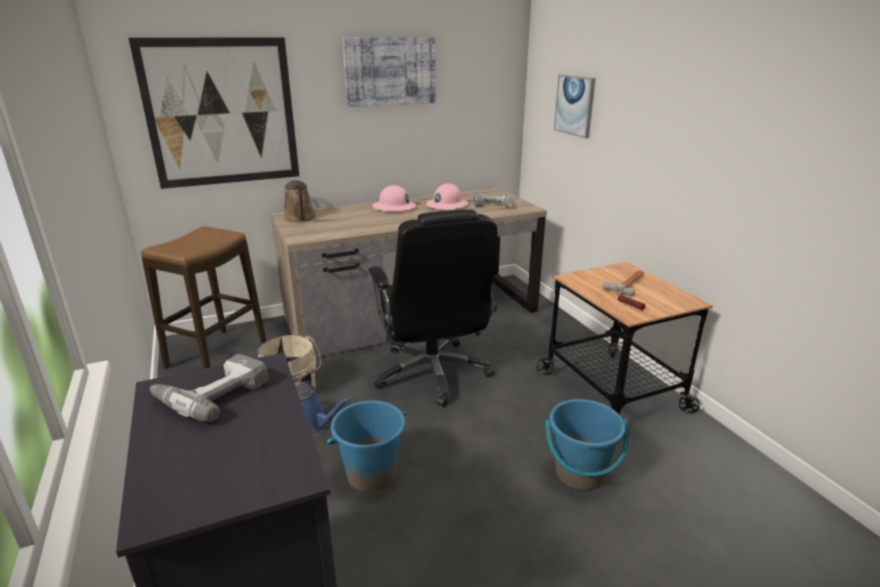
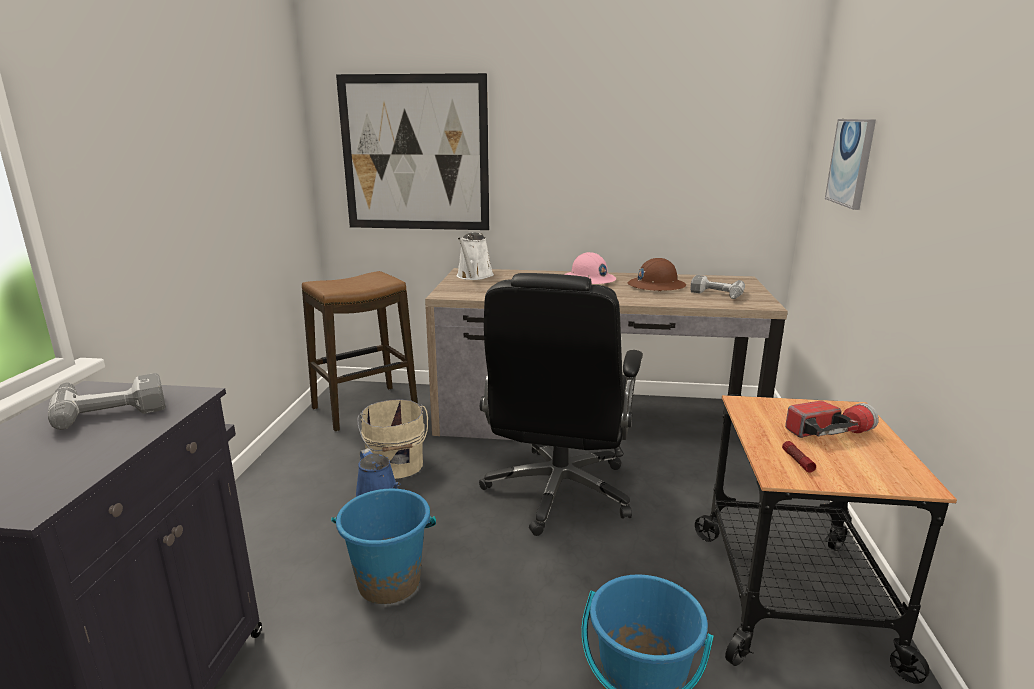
camera: 30 degrees right, 5 degrees down
(300, 218) = (474, 276): brown watering can -> white watering can
(390, 71) = (610, 114): picture -> none
(447, 205) = (656, 286): pink hard hat -> brown hard hat
(628, 284) = (829, 432): hammer -> flashlight

